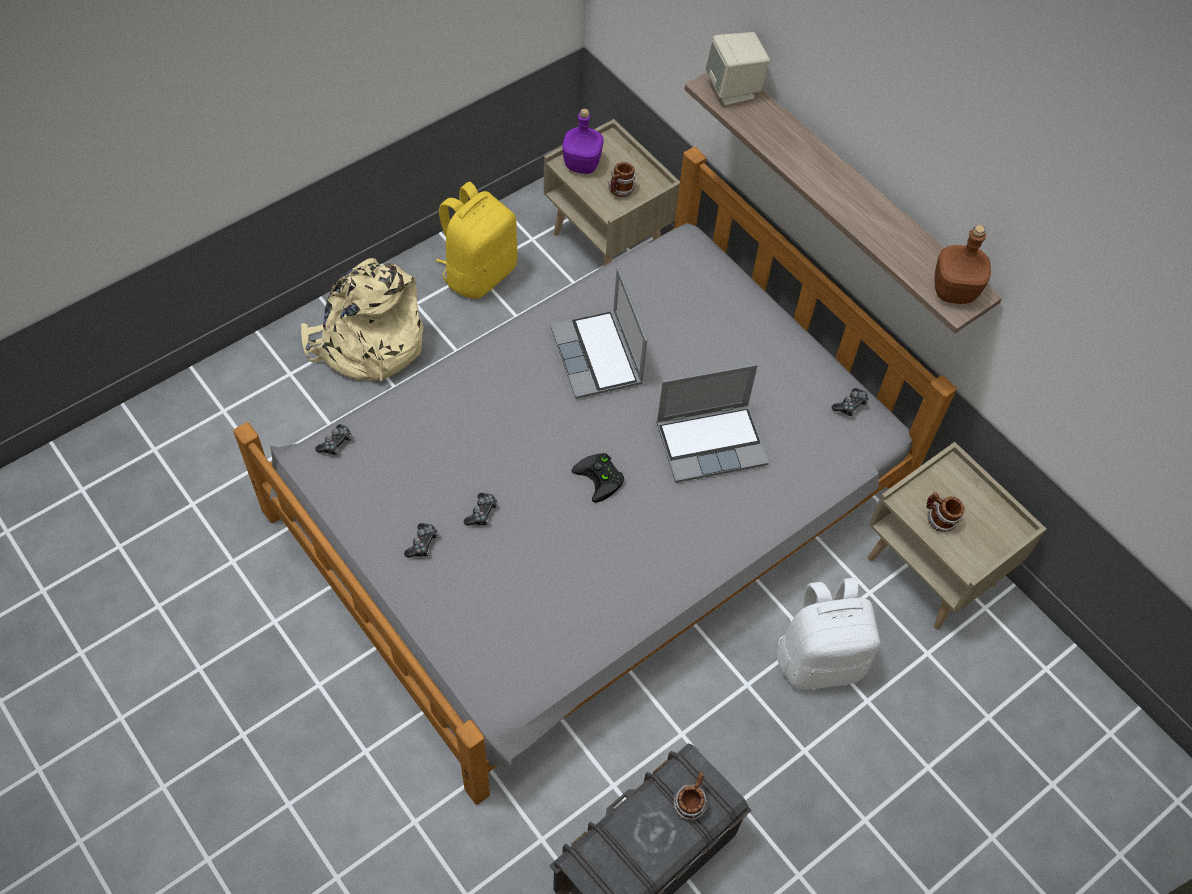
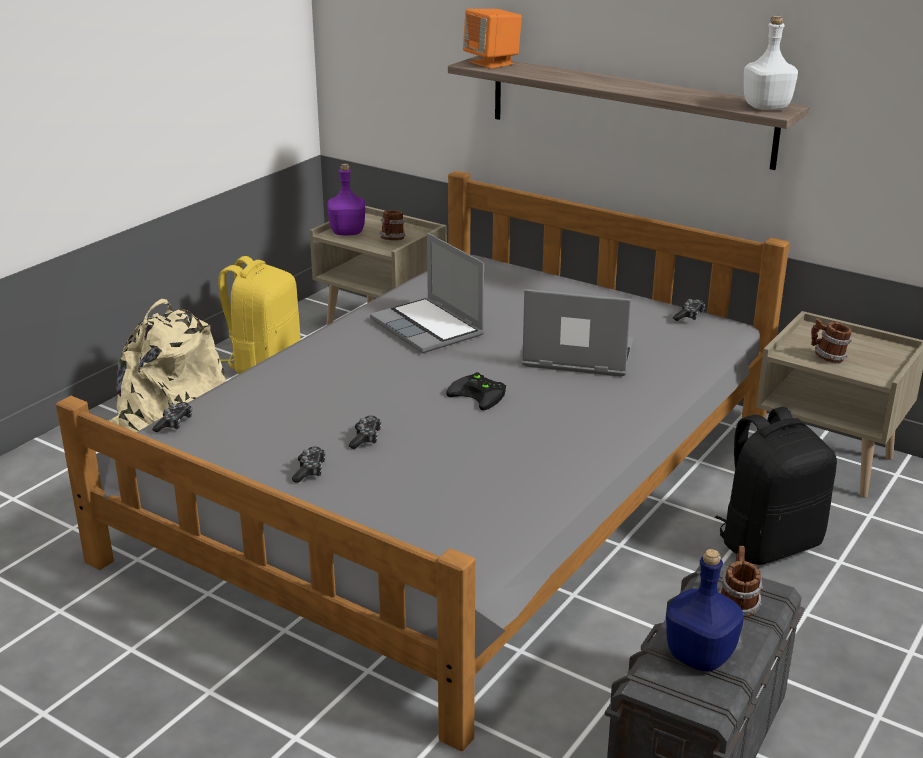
camera: 15 degrees left, 30 degrees down
(632, 847) = (698, 655): none -> blue bottle
(712, 443) = (576, 356): laptop -> laptop turned 135 degrees counterclockwise
(733, 90) = (492, 63): beige speaker -> orange speaker
(819, 659) = (769, 543): white backpack -> black backpack
(955, 291) = (767, 107): brown bottle -> white bottle

